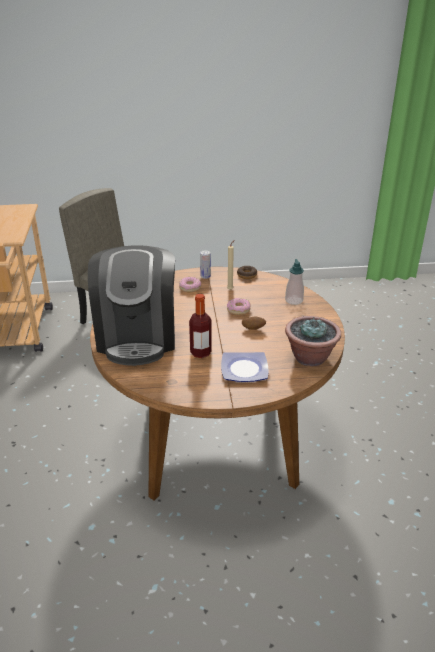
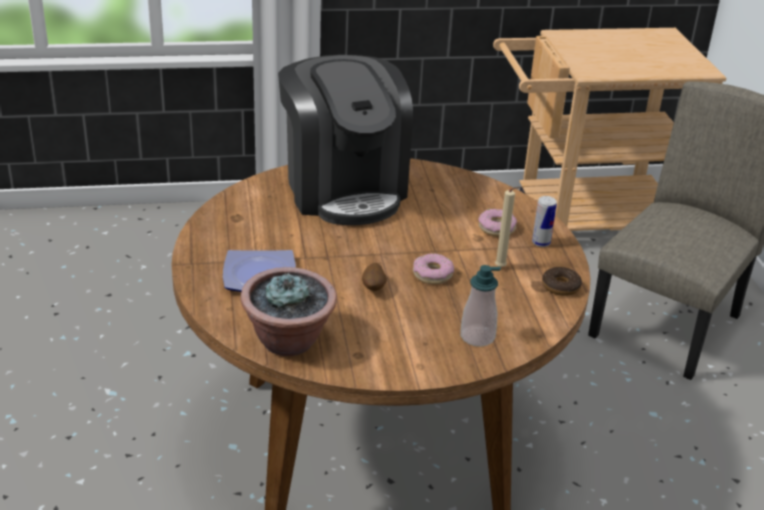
camera: 85 degrees right, 0 degrees up
(137, 337) = (344, 189): coffee machine -> coffee machine turned 105 degrees counterclockwise
(200, 353) = (304, 239): bottle -> none

